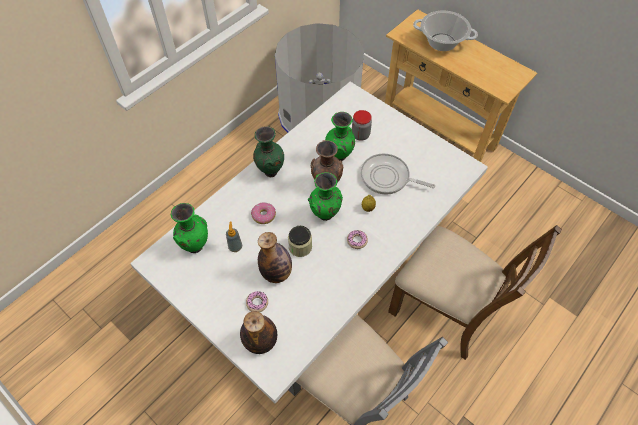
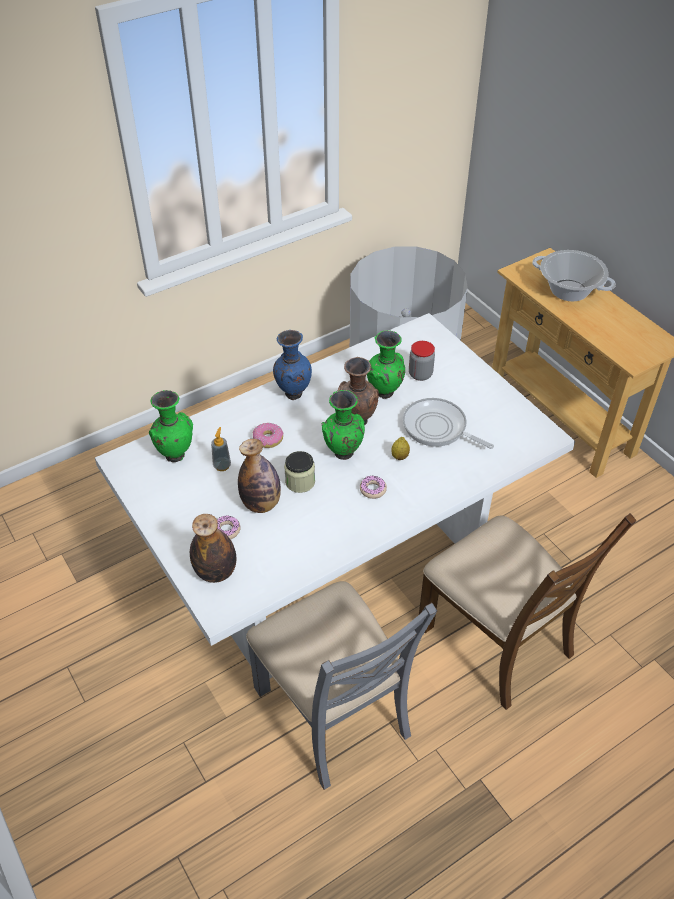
camera: 15 degrees right, 10 degrees down
(270, 171) = (292, 393): green vase -> blue vase

